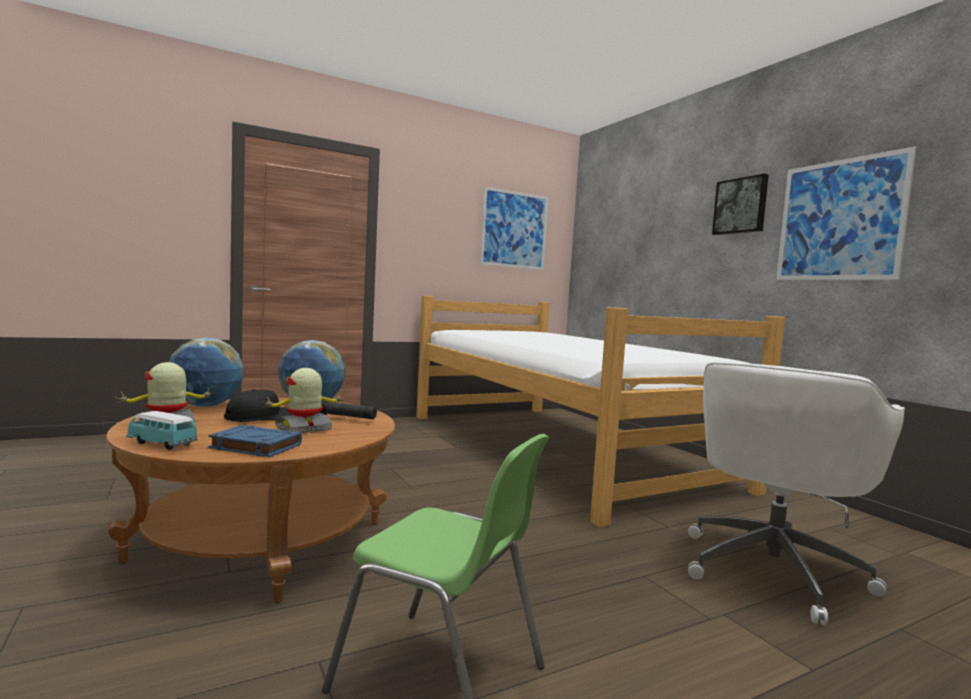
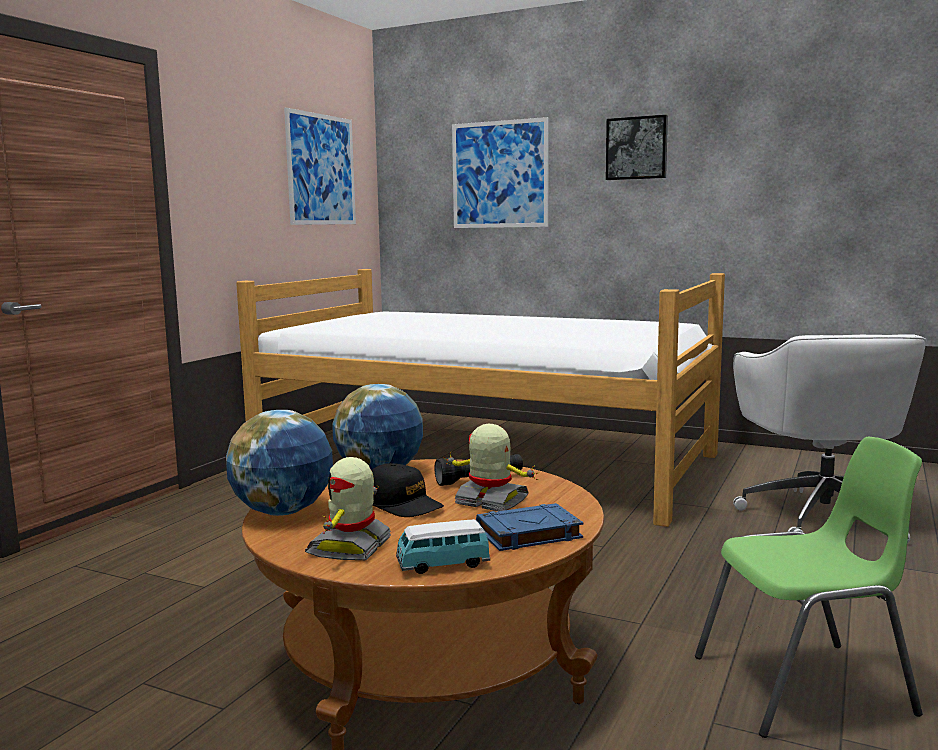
camera: 35 degrees left, 5 degrees up
(261, 417) = (402, 504): black cap -> black cap turned 120 degrees clockwise
(304, 429) = (491, 502): toy robot -> toy robot turned 105 degrees clockwise
(839, 220) = (750, 170): picture -> picture (500, 174)

